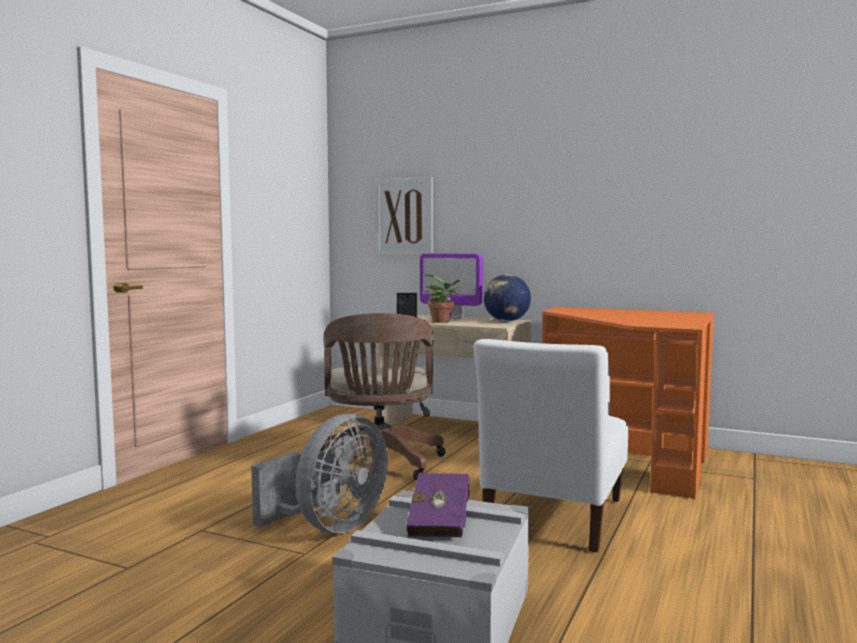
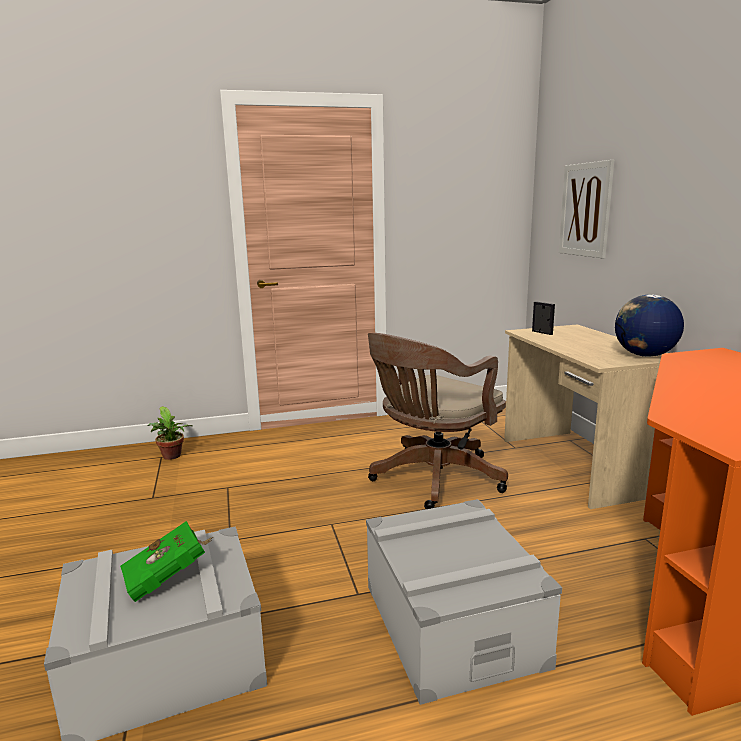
camera: 50 degrees right, 10 degrees up
(330, 527) = (285, 525): grey fan -> none
(441, 523) = (169, 578): purple book -> green book
(443, 322) = (566, 343): potted plant -> potted plant (172, 457)
(451, 318) = (599, 337): monitor -> none
(552, 519) = (451, 624): white chair -> grey storage box

